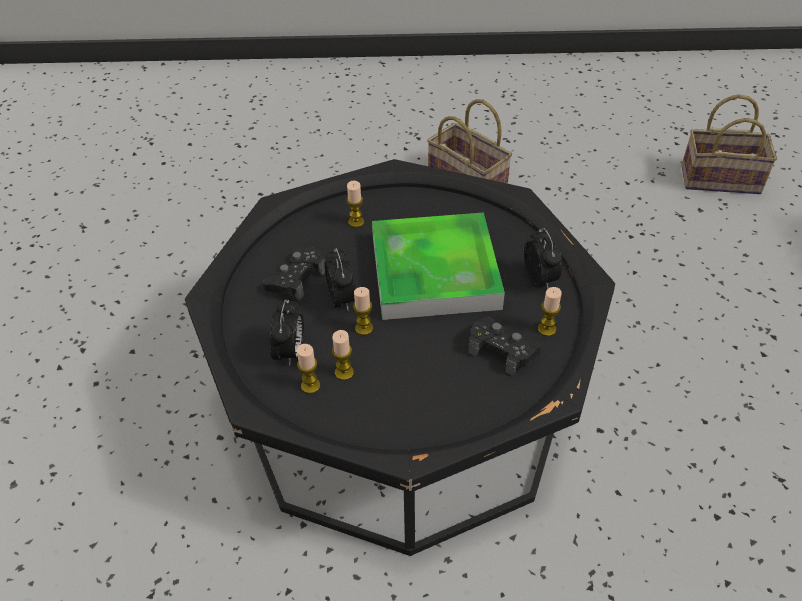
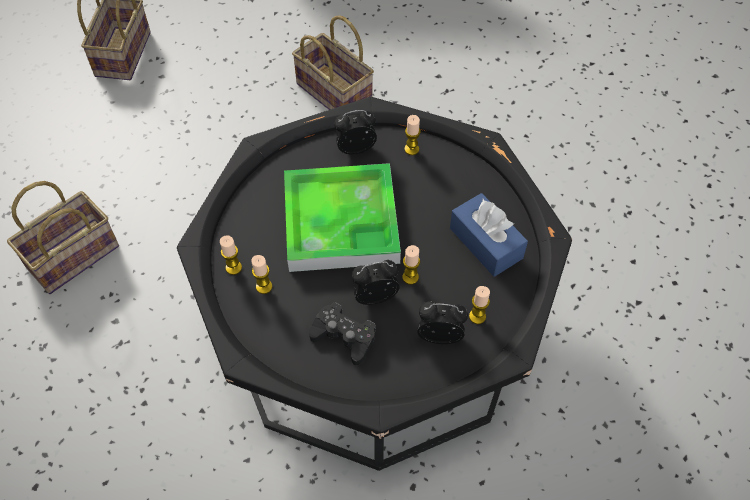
camera: 90 degrees left, 10 degrees up
(344, 372) = (461, 291): candle -> candle (233, 267)
(411, 398) = (486, 243): none -> blue tissue box
(502, 350) = (434, 180): black game controller -> none
(730, 357) = (336, 93): none -> basket

